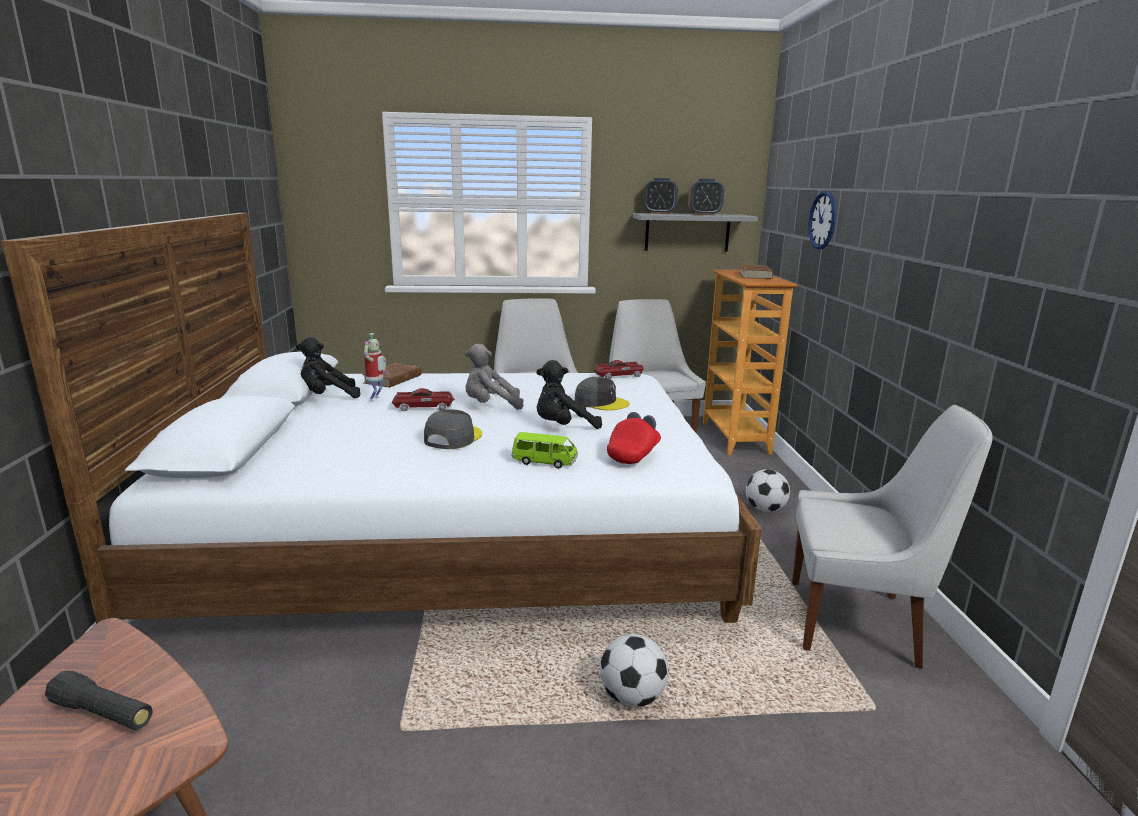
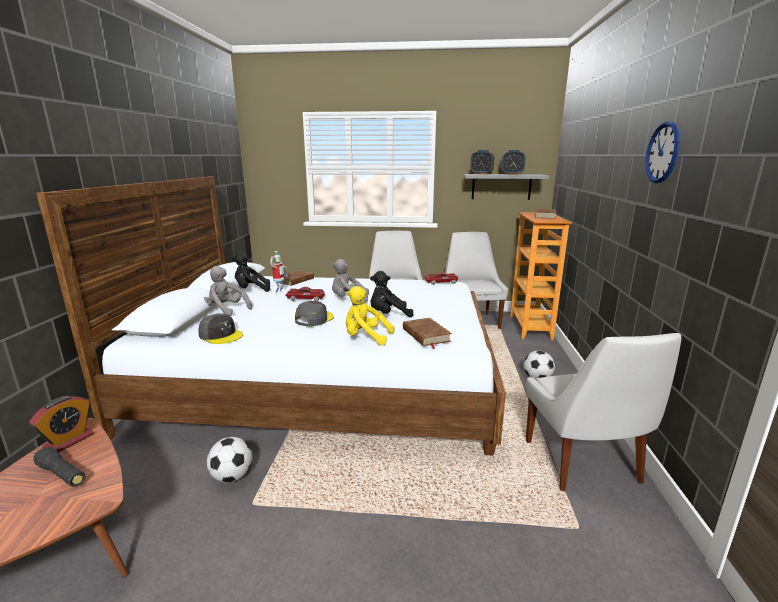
camera: 10 degrees right, 0 degrees up
(91, 659) = (69, 441): none -> alarm clock
(301, 430) = (226, 310): none -> grey plush toy
(545, 462) = (365, 337): green toy car -> yellow plush toy
(601, 402) = (421, 300): grey cap -> grey cap (221, 335)
(632, 697) = (406, 499): football -> football (232, 476)
(633, 454) = (426, 335): red cap -> brown book
(823, 220) = (588, 177): wall clock -> wall clock (662, 152)
(858, 623) = (583, 464): white chair -> white chair turned 60 degrees clockwise

